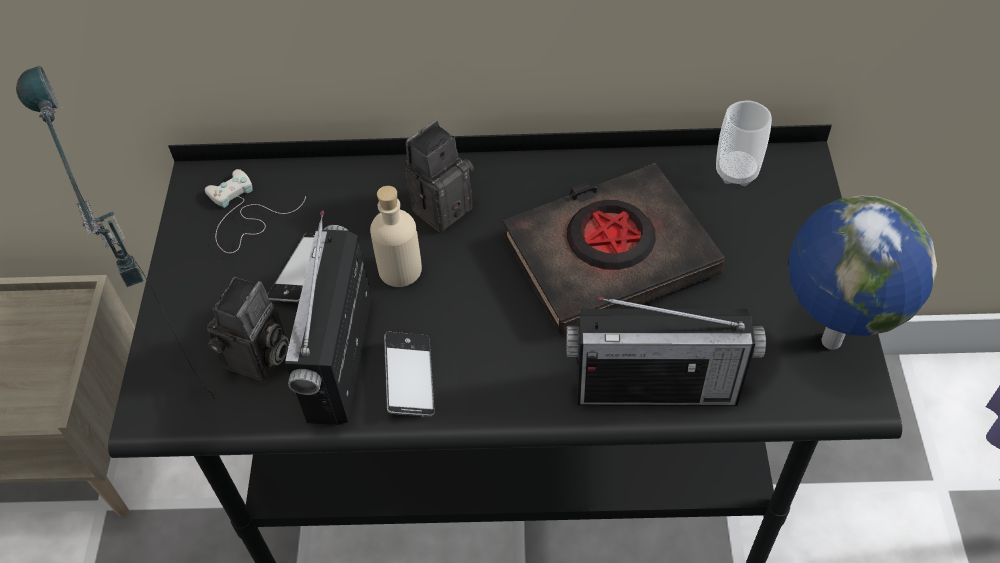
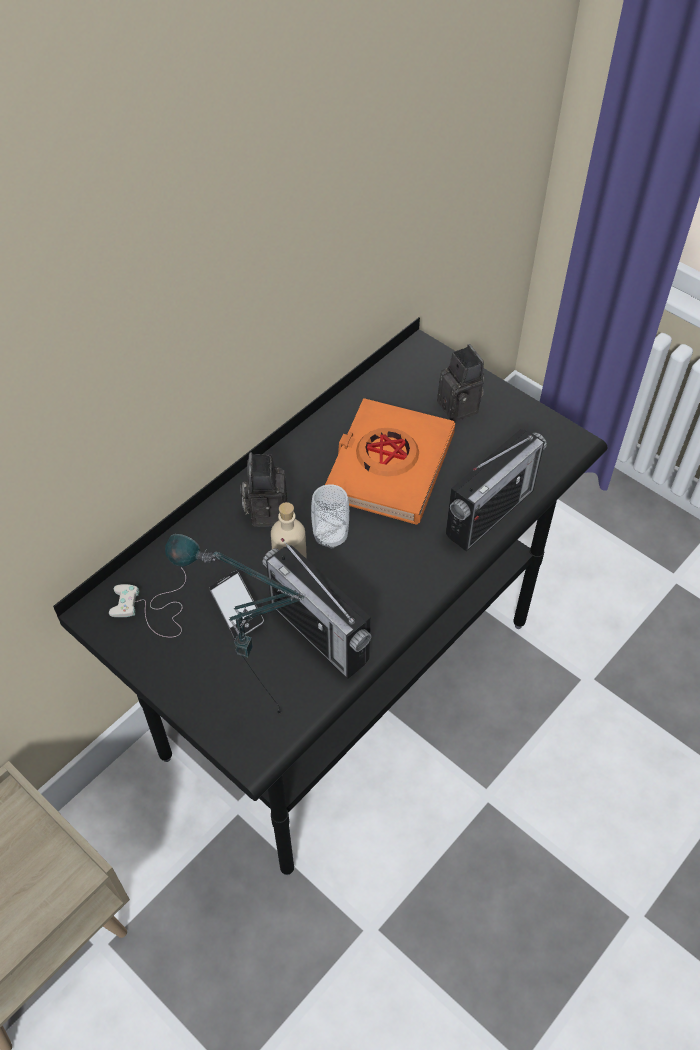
camera: 50 degrees left, 0 degrees up
(258, 360) = (276, 673): camera -> camera (461, 408)
(409, 378) = (370, 610): phone -> none
(609, 255) = (388, 467): black book -> orange book
(736, 172) = (396, 376): cup -> cup (330, 536)
(828, 340) = (534, 427): globe -> none

